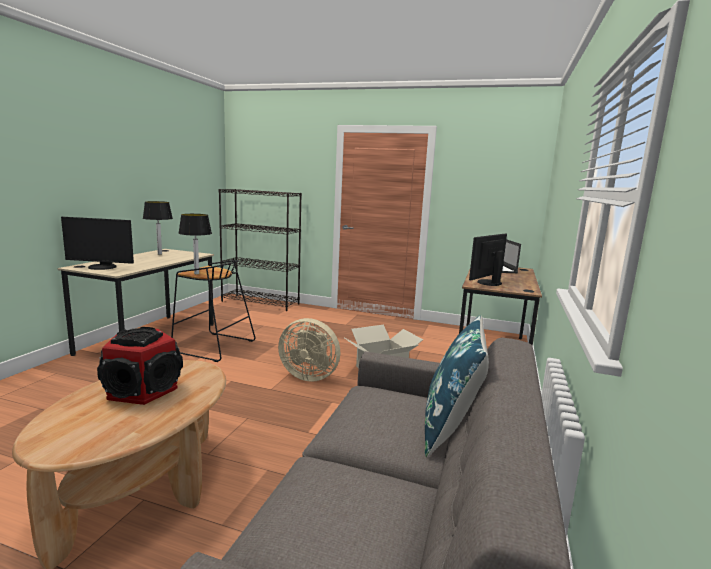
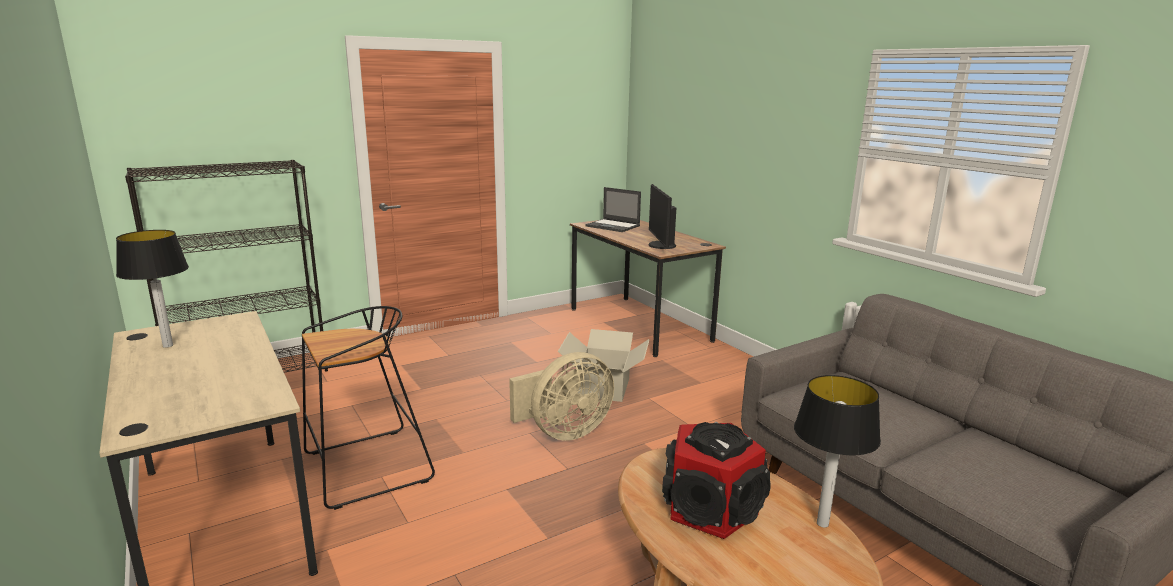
camera: 50 degrees left, 5 degrees up
(101, 267) = (192, 410): monitor -> none
(197, 274) = (349, 352): table lamp -> table lamp (823, 523)
(450, 428) = (889, 388): blue pillow -> none

